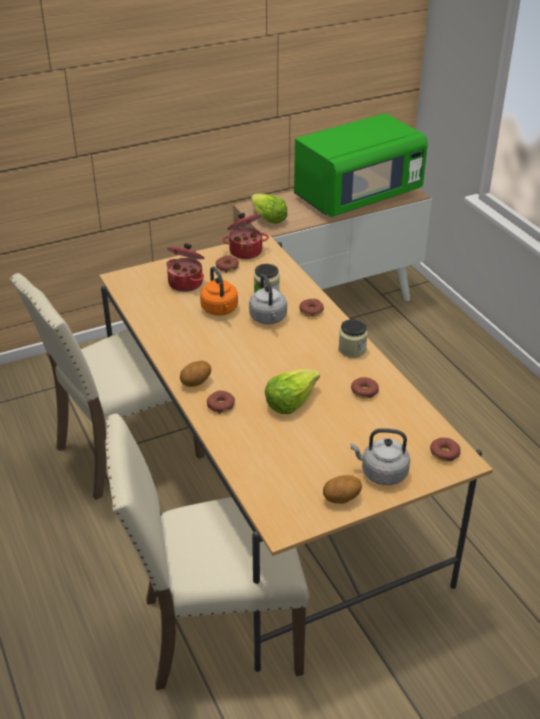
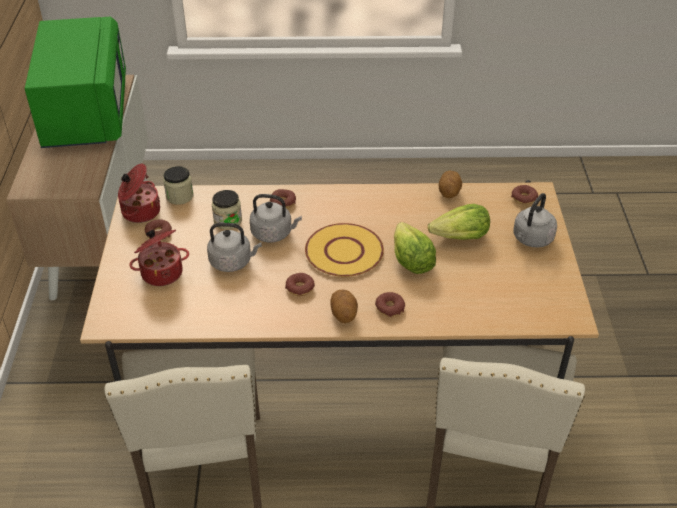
camera: 65 degrees left, 5 degrees up
(220, 310) = (233, 262): orange kettle -> grey kettle
(267, 218) = (63, 184): lettuce -> lettuce (460, 237)
(273, 361) = (344, 252): none -> yellow plate
(341, 499) = (552, 272): potato -> potato (449, 193)
(352, 350) = (360, 198): jar -> jar (179, 196)
(364, 391) = (423, 212): donut -> donut (300, 288)

